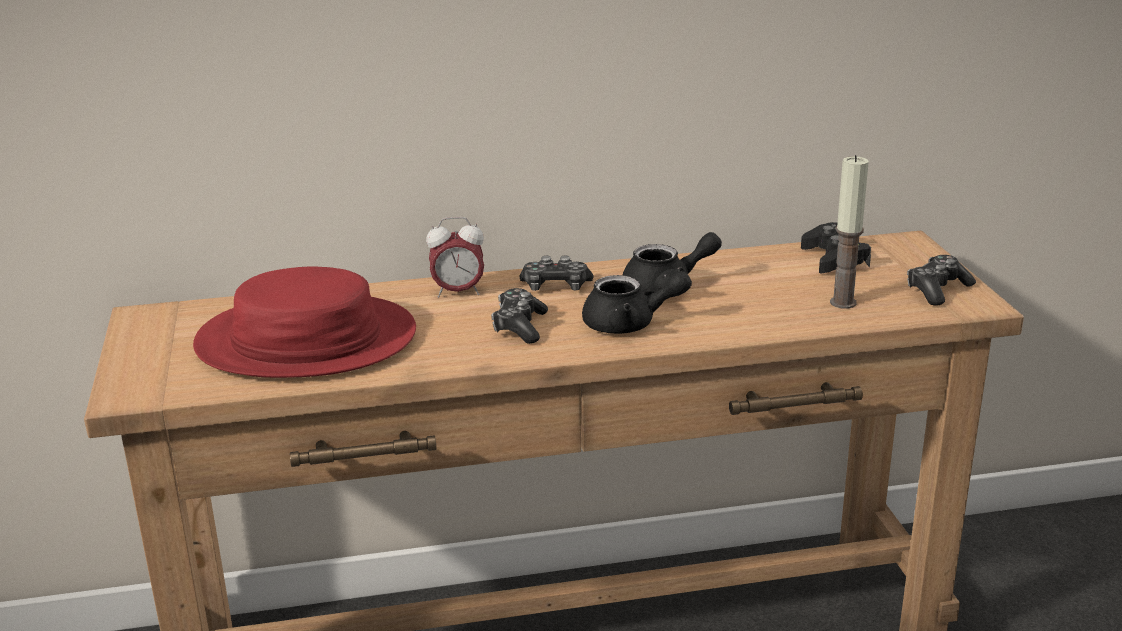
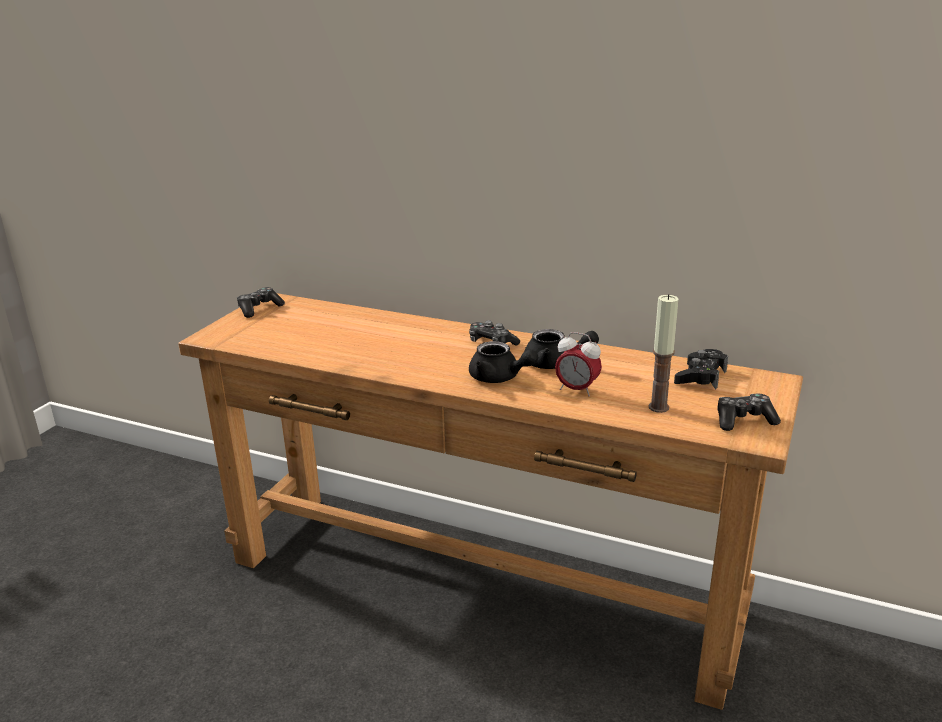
camera: 35 degrees right, 0 degrees up
(306, 341) = (321, 334): red hat -> none
(458, 292) = (434, 330): alarm clock -> alarm clock (577, 390)
(519, 327) = (436, 360): game controller -> game controller (259, 309)

